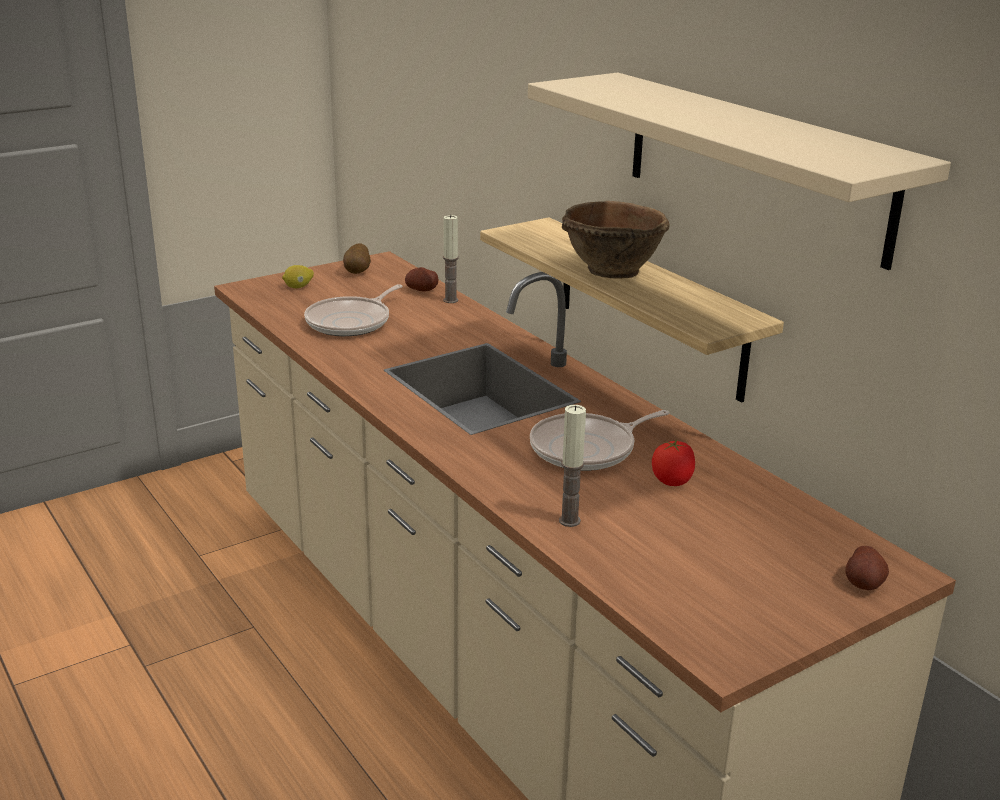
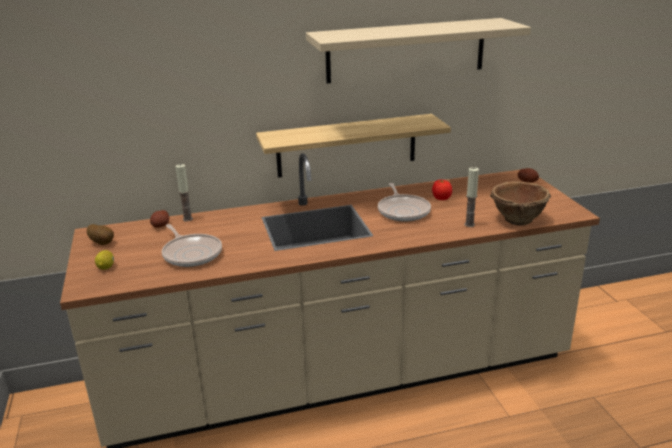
camera: 70 degrees left, 0 degrees up
(611, 270) = (352, 130): brown bowl -> brown bowl (517, 220)

